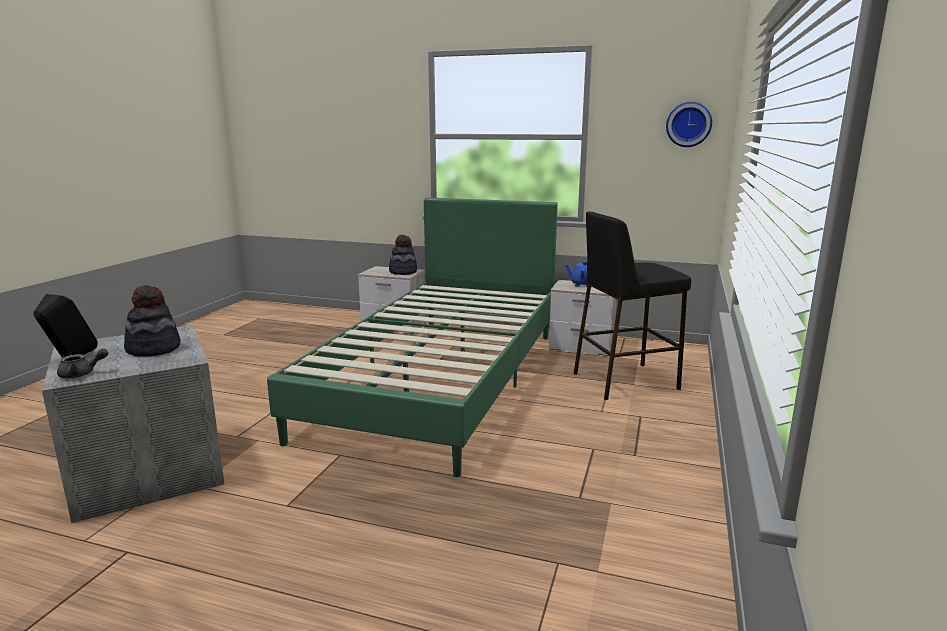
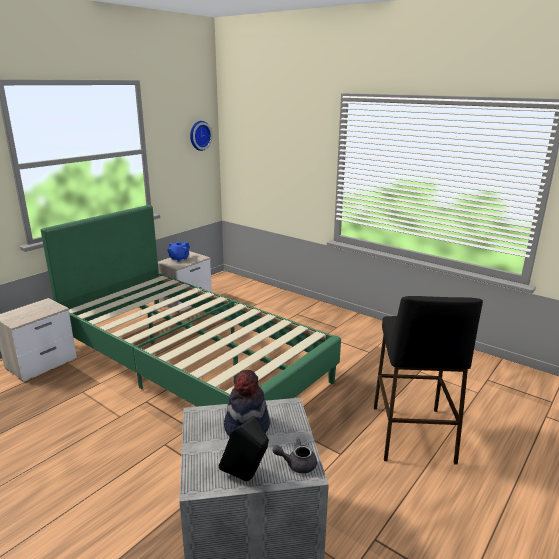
camera: 70 degrees left, 5 degrees up
(82, 374) = (297, 464): grey teapot -> grey teapot turned 90 degrees counterclockwise
(403, 272) = (41, 307): hat -> none
(624, 381) = (251, 305): black stool -> black stool (412, 434)

